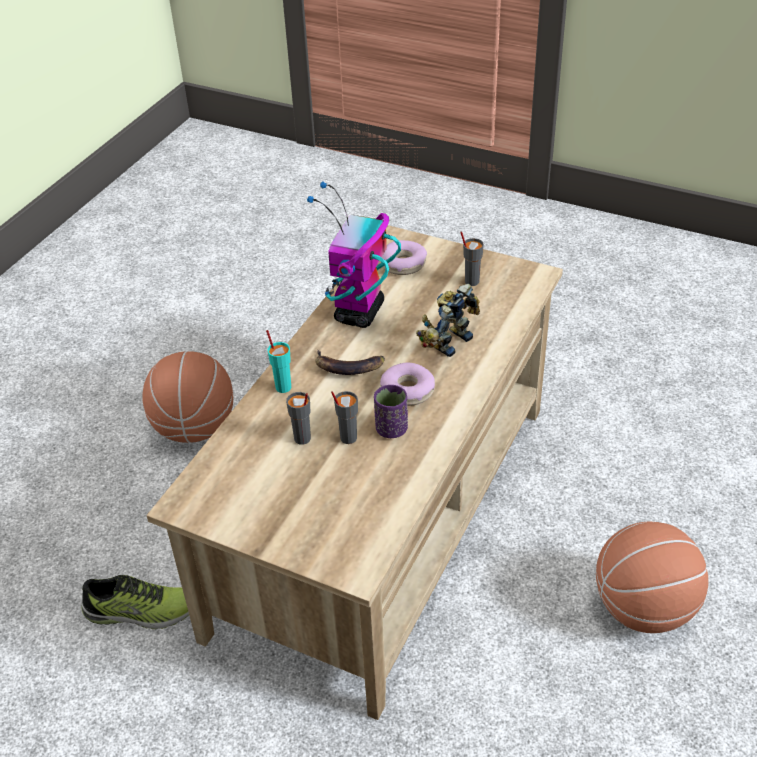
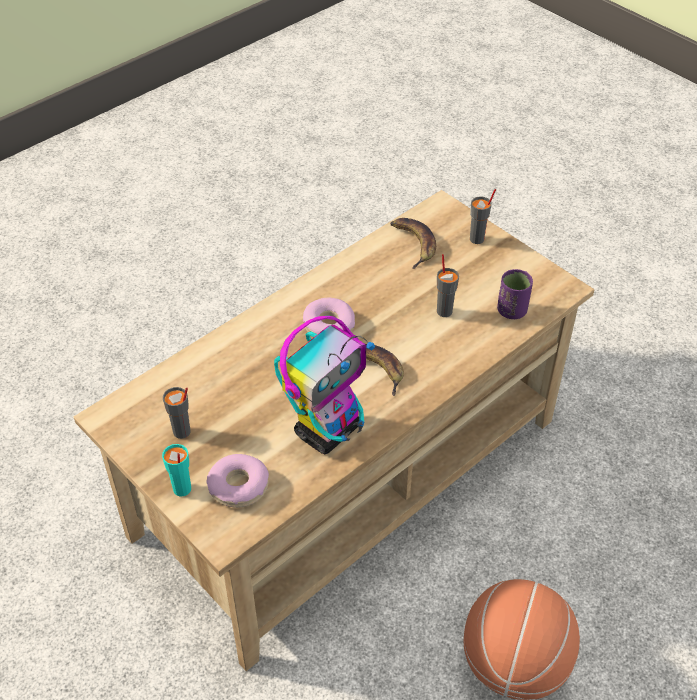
camera: 160 degrees left, 5 degrees up
(141, 611) = (597, 463): shoe -> none
(283, 387) = (443, 367): turquoise cup -> turquoise cup (182, 489)
(348, 438) = (404, 300): grey cup -> grey cup (477, 239)
(368, 506) = (413, 243): none -> banana
(391, 429) = (363, 296): purple cup -> purple cup (512, 311)
(448, 341) = (258, 365): toy robot -> none
(644, 608) = (189, 334): basketball -> none

